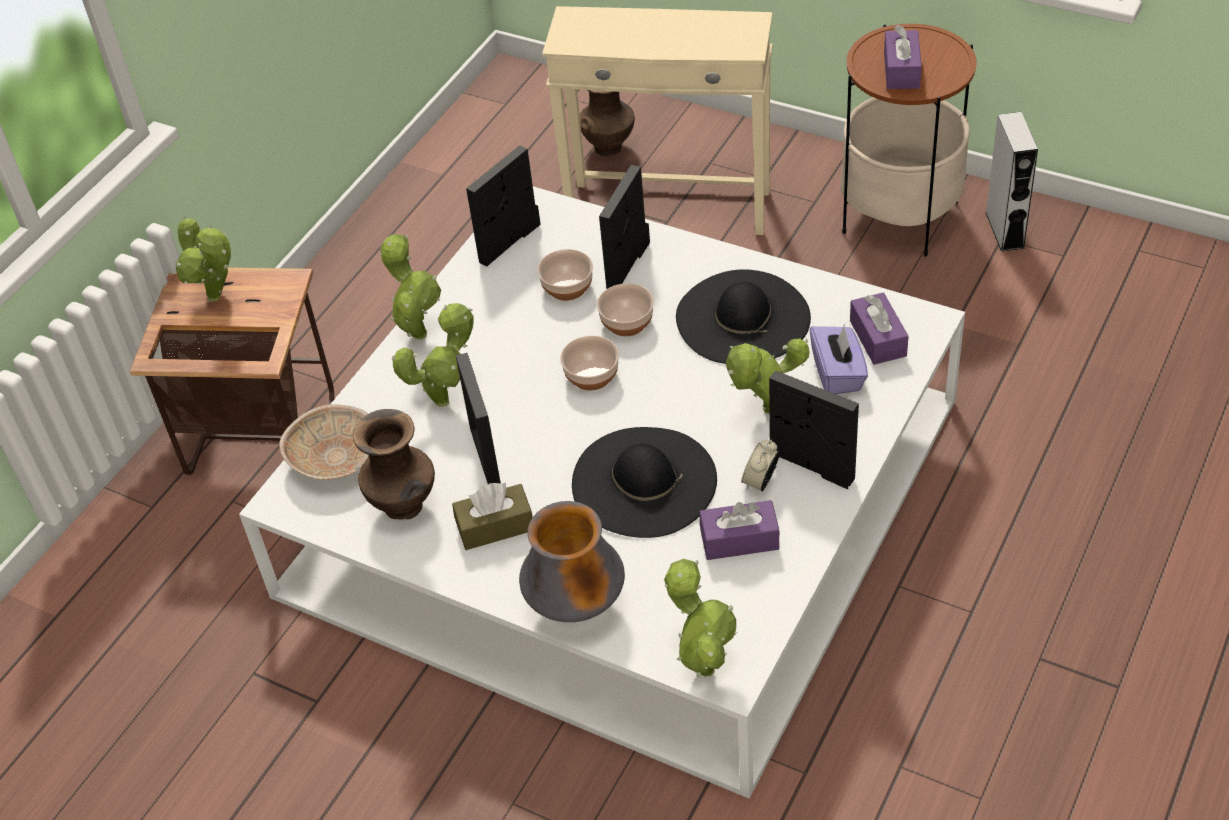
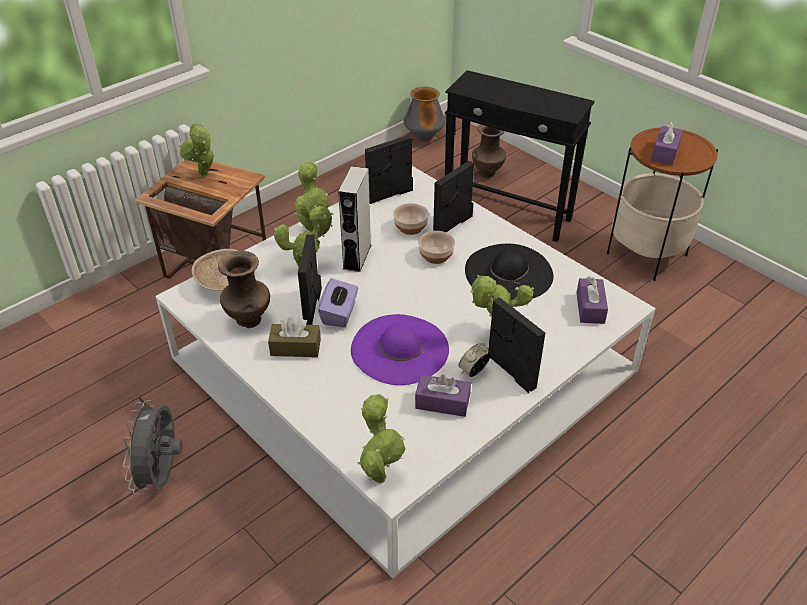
camera: 15 degrees right, 5 degrees down
(356, 772) = (163, 475): none -> grey fan
(576, 606) = (318, 410): vase -> vase (424, 138)
(592, 376) = (399, 279): bowl -> none
(644, 481) = (399, 349): black hat -> purple hat
(669, 209) = (507, 213): beige side table -> black side table
(838, 374) = (554, 321): purple tissue box -> purple tissue box (339, 314)
(1004, 230) = (711, 279): grey speaker -> grey speaker (357, 256)

